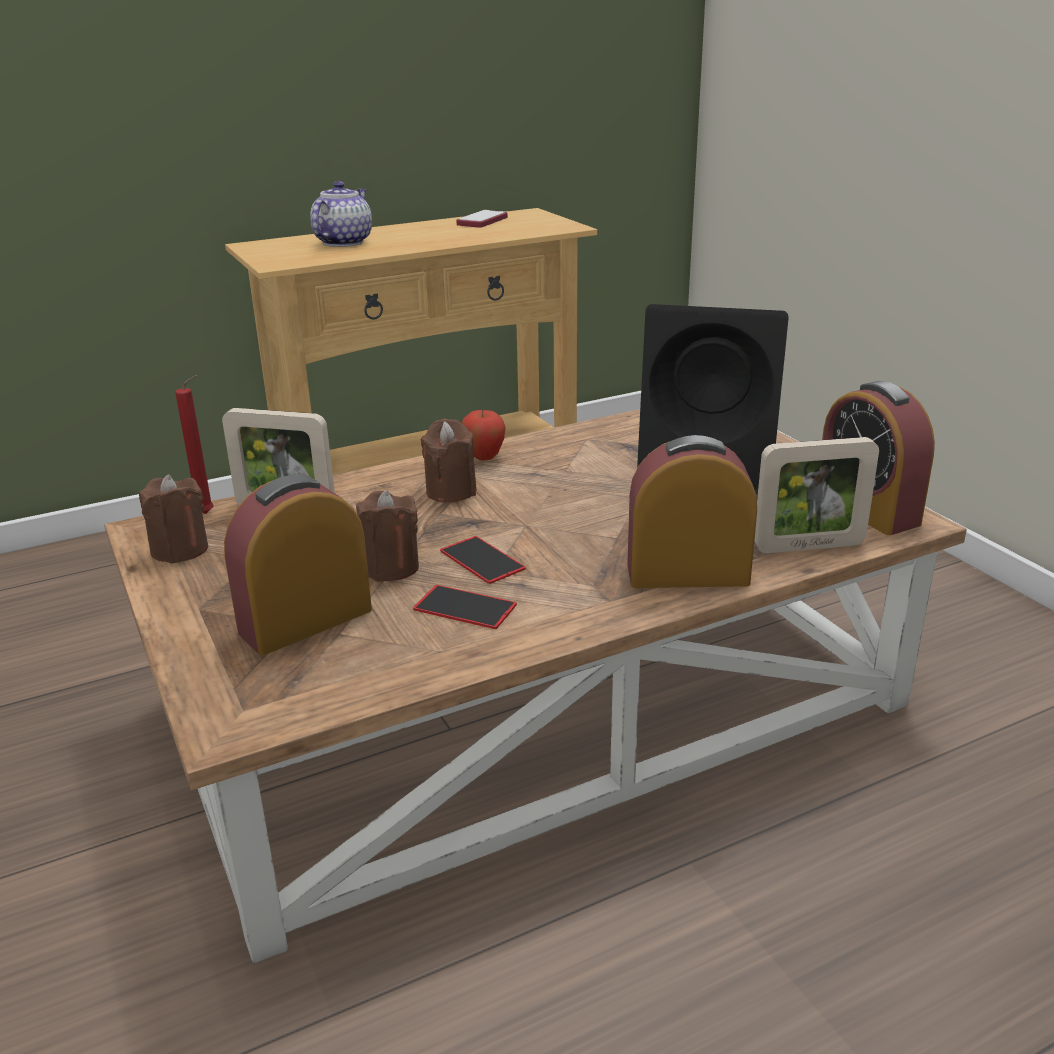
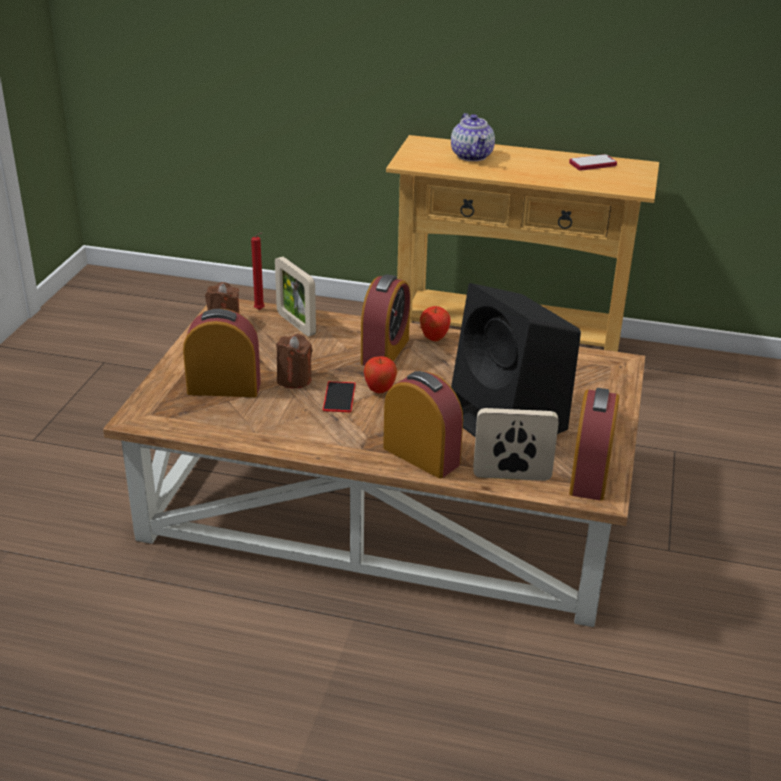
camera: 40 degrees right, 5 degrees up
(343, 242) = (472, 156): teapot -> teapot turned 105 degrees clockwise
(451, 491) = (385, 351): brown candle -> alarm clock
(465, 607) = (295, 416): phone -> none
(517, 532) = (379, 390): none -> apple
(808, 546) = (511, 476): picture frame -> picture frame turned 150 degrees clockwise

